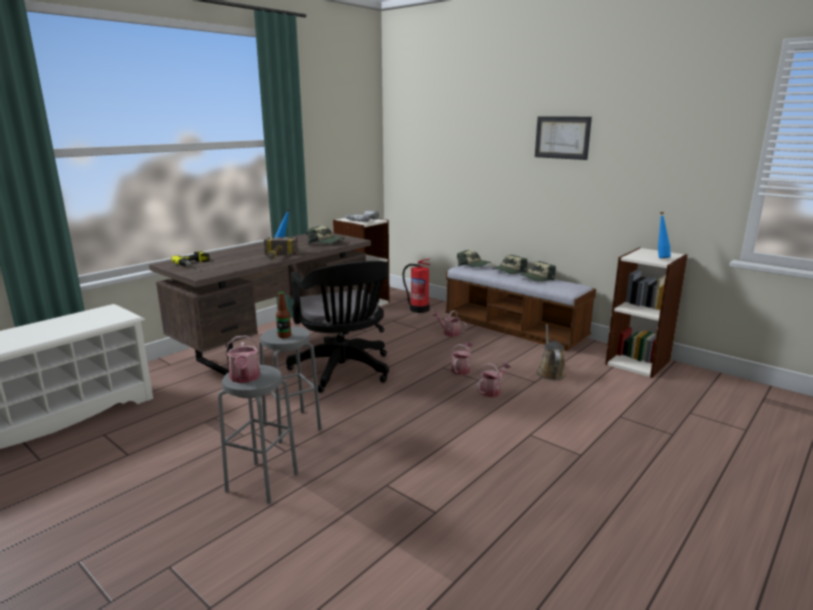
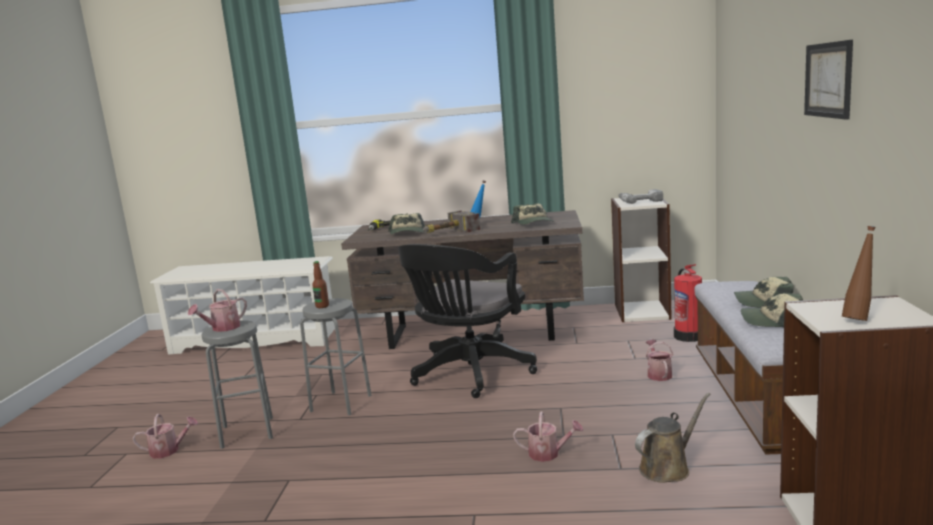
camera: 55 degrees right, 5 degrees down
(461, 369) = (573, 418): watering can -> watering can (169, 450)
(474, 265) = (738, 284): cap -> cap (407, 233)
(660, 257) = (859, 318): blue bottle -> brown bottle

